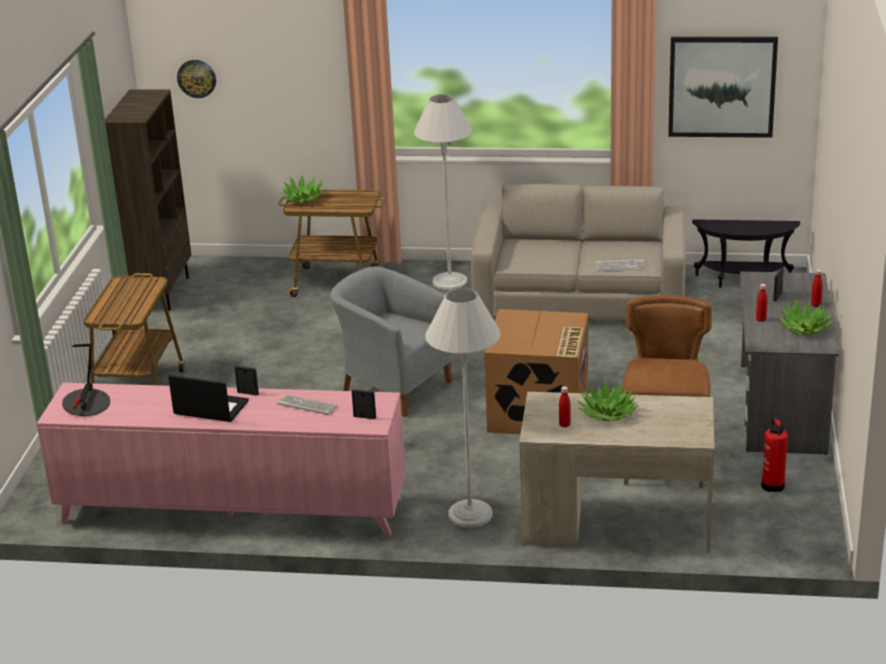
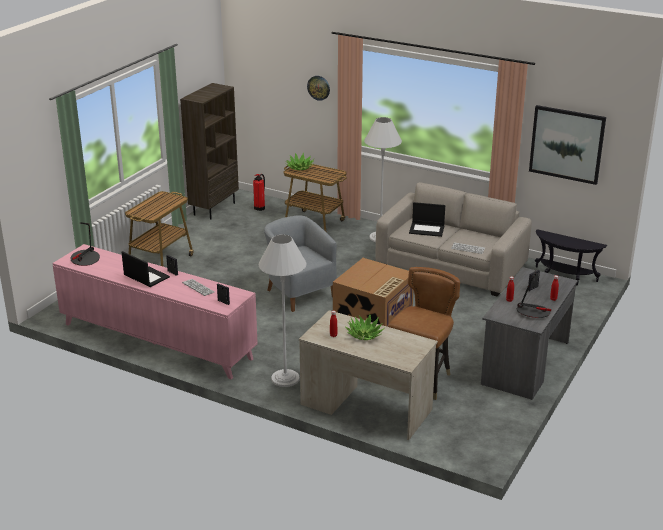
camera: 20 degrees right, 0 degrees up
(196, 78) = (256, 83): wall clock -> wall clock (318, 87)
(542, 252) = (427, 229): none -> laptop
(773, 484) = (482, 409): fire extinguisher -> fire extinguisher (260, 208)
(805, 328) = (533, 312): potted plant -> table lamp

